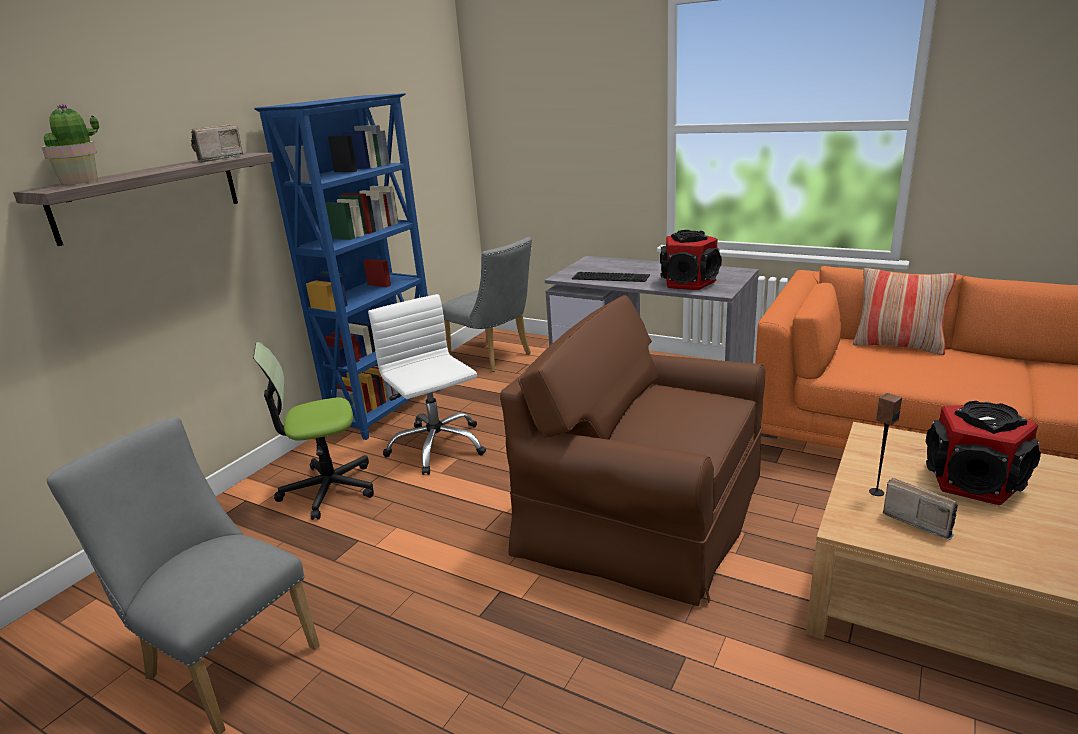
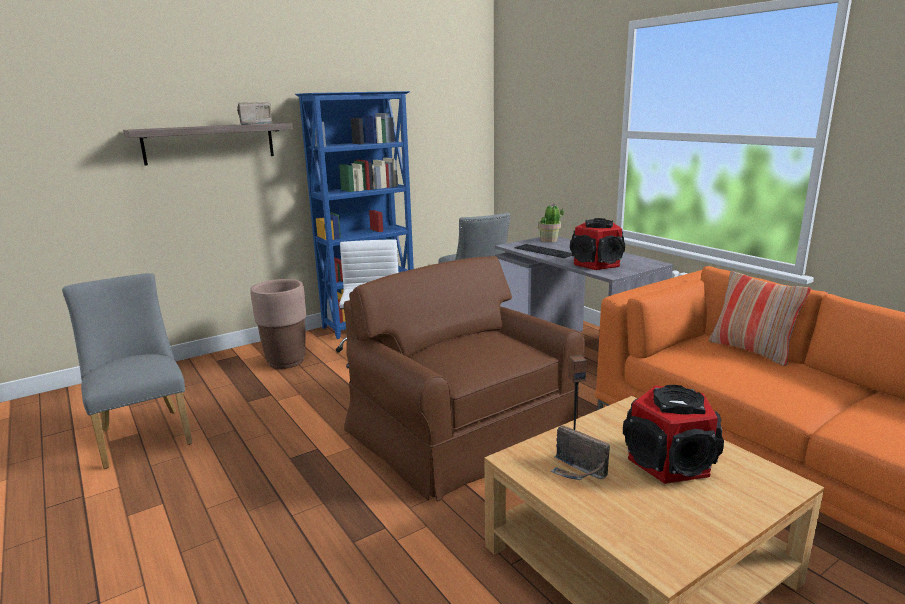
camera: 25 degrees right, 5 degrees down
(81, 182) = (160, 128): potted plant -> potted plant (549, 240)
(328, 489) = (286, 362): office chair -> brown planter
(918, 520) = (577, 472): radio -> radio turned 150 degrees clockwise

